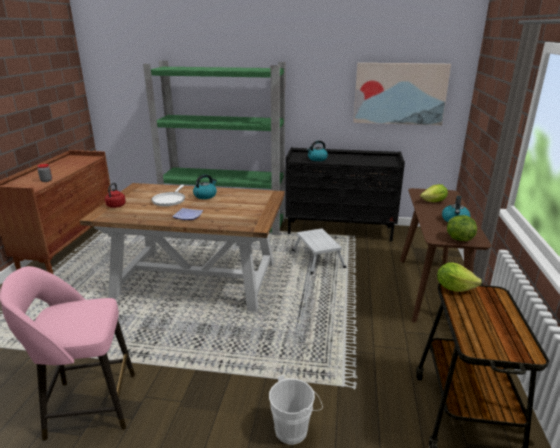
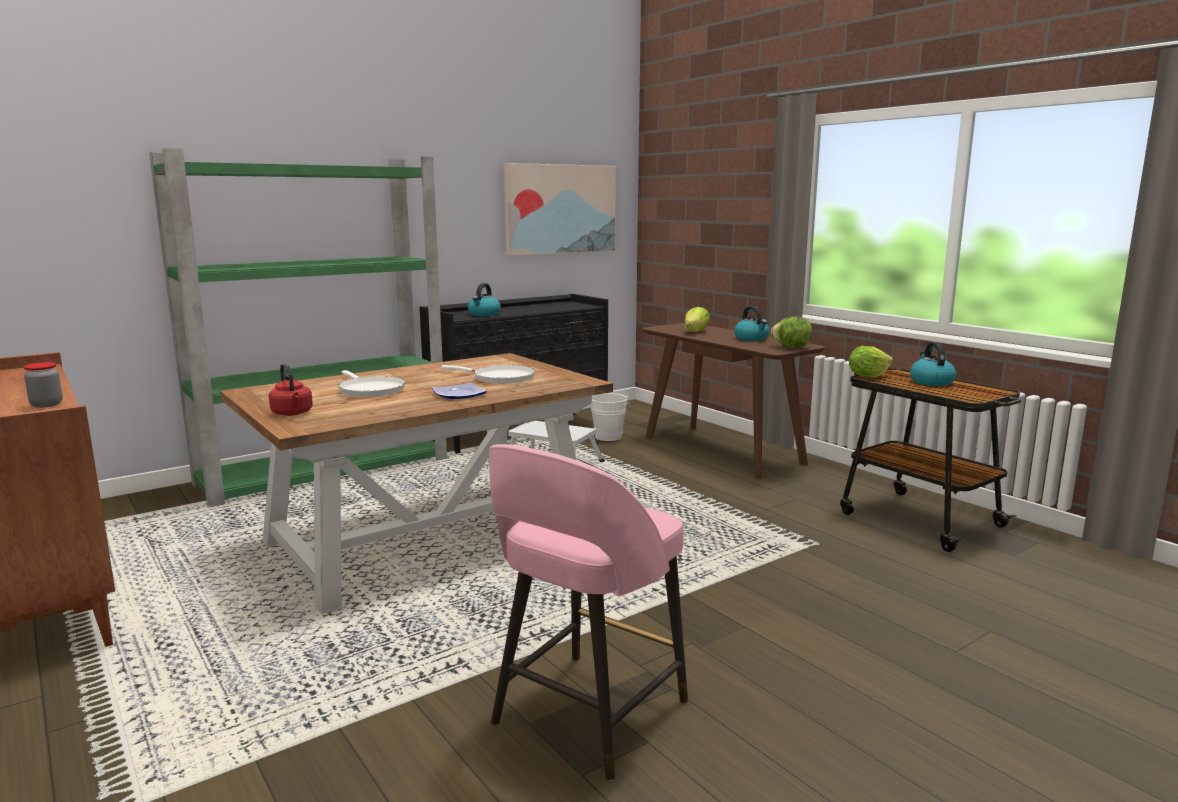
camera: 45 degrees left, 10 degrees down
(205, 195) = (413, 376): kettle -> kettle (931, 382)
(231, 210) = (500, 378): none -> white frying pan
(294, 429) = (838, 596): white bucket -> white bucket (609, 436)

